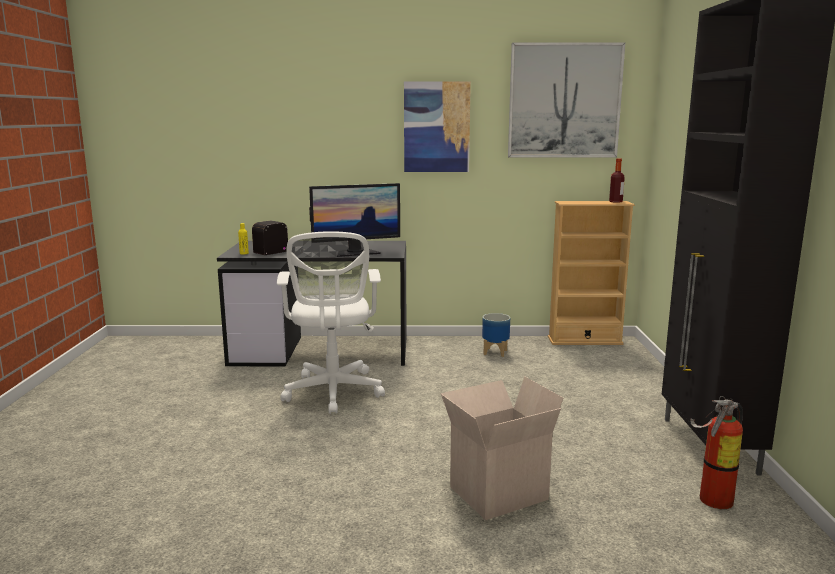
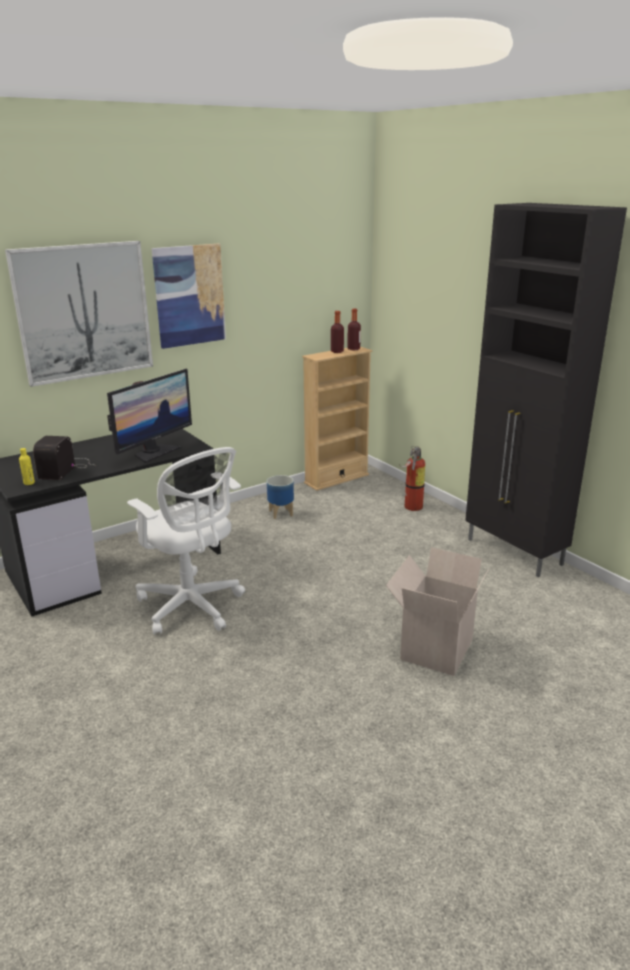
camera: 35 degrees left, 10 degrees up
(564, 101) = (303, 256): picture -> picture (84, 312)
(594, 201) = (337, 351): none -> bottle
(710, 500) = (557, 597): fire extinguisher -> fire extinguisher (411, 507)

